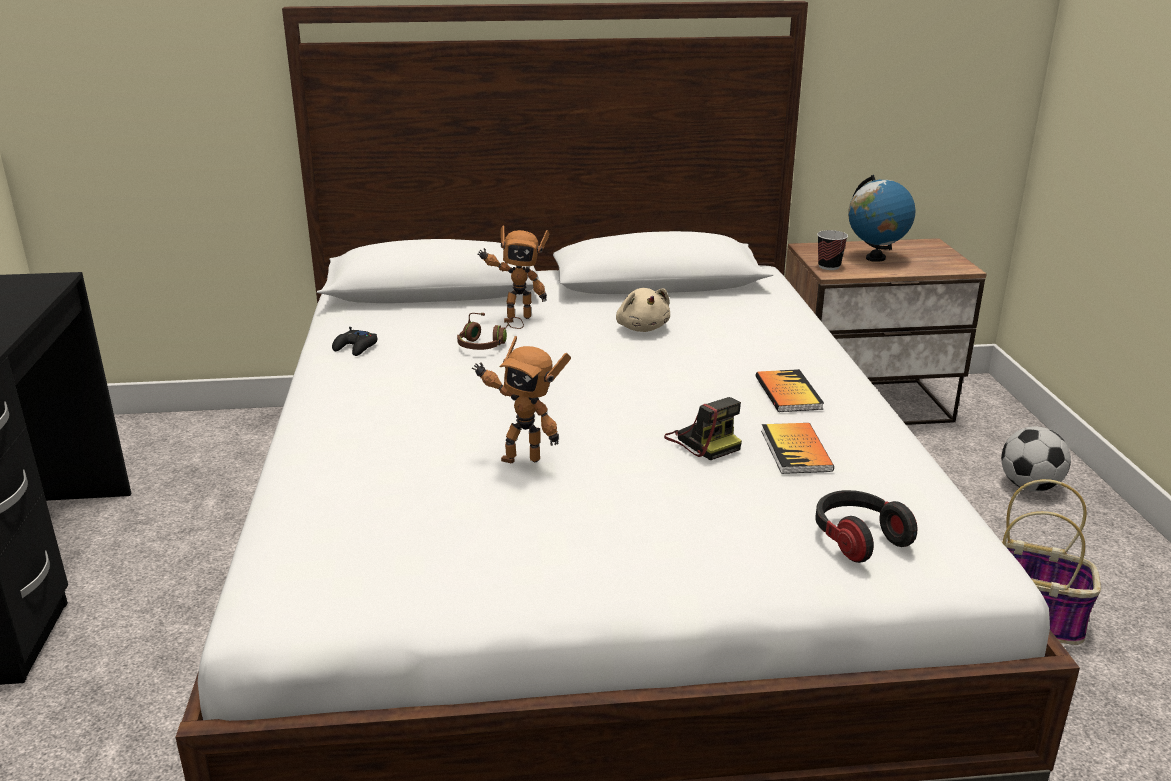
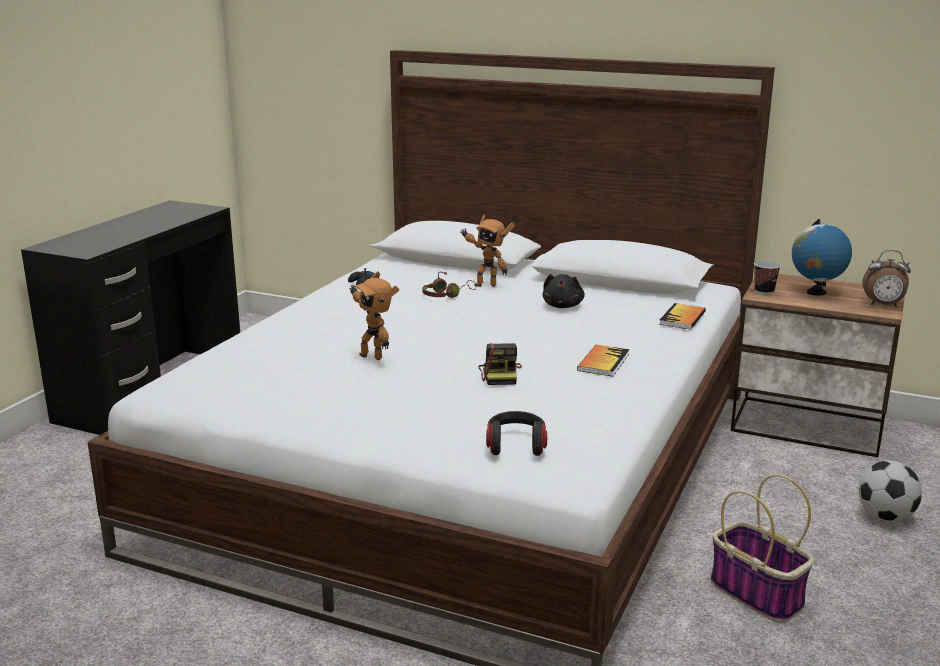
camera: 30 degrees right, 5 degrees down
(642, 328) = (563, 306): beige plush toy -> black plush toy
(796, 450) = (553, 393): book -> book (682, 318)
(950, 260) = (883, 305): none -> alarm clock

